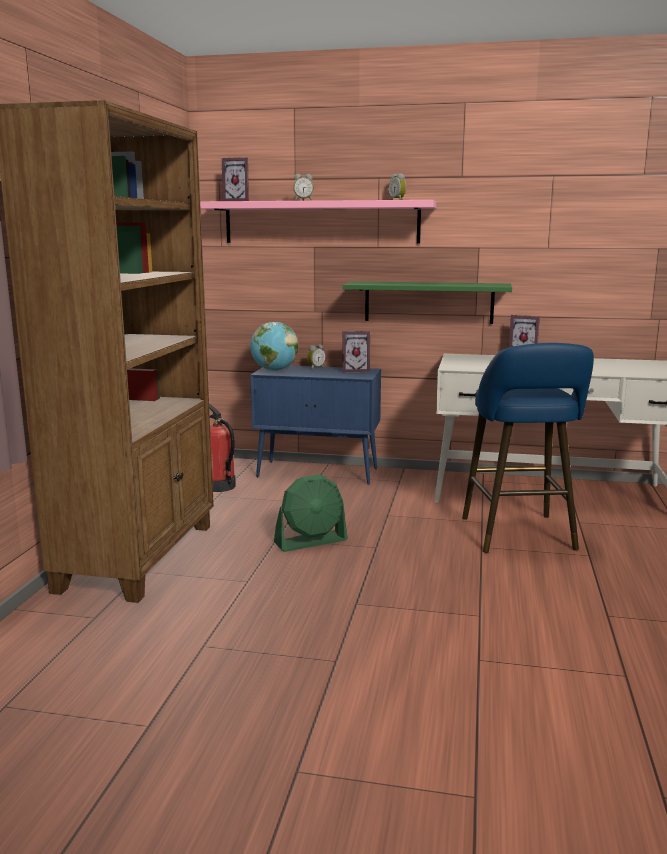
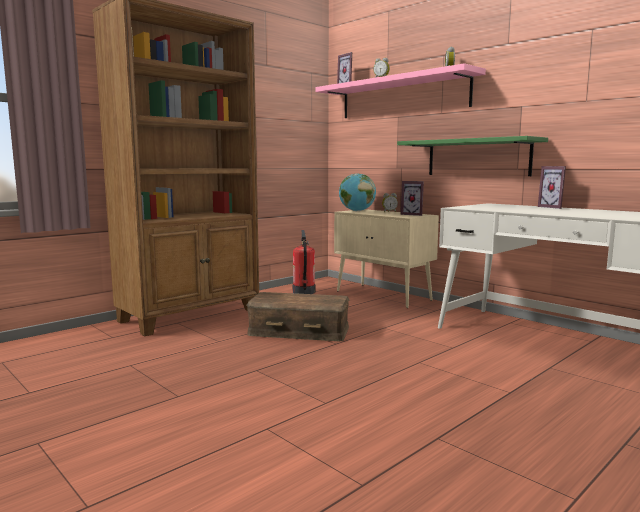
camera: 35 degrees right, 5 degrees down
(311, 541) = (299, 330): green fan -> brown storage box
(319, 472) = (383, 296): blue cabinet -> beige cabinet
(520, 536) = (468, 364): blue stool -> none

